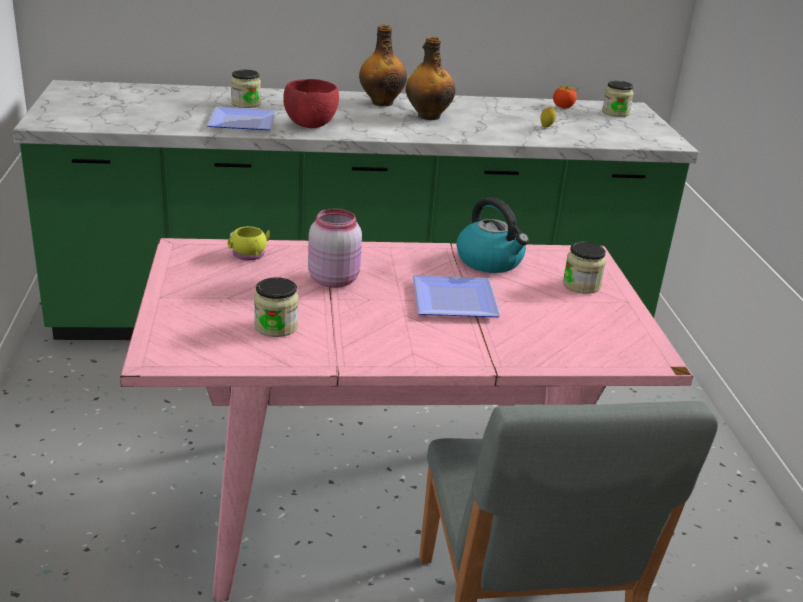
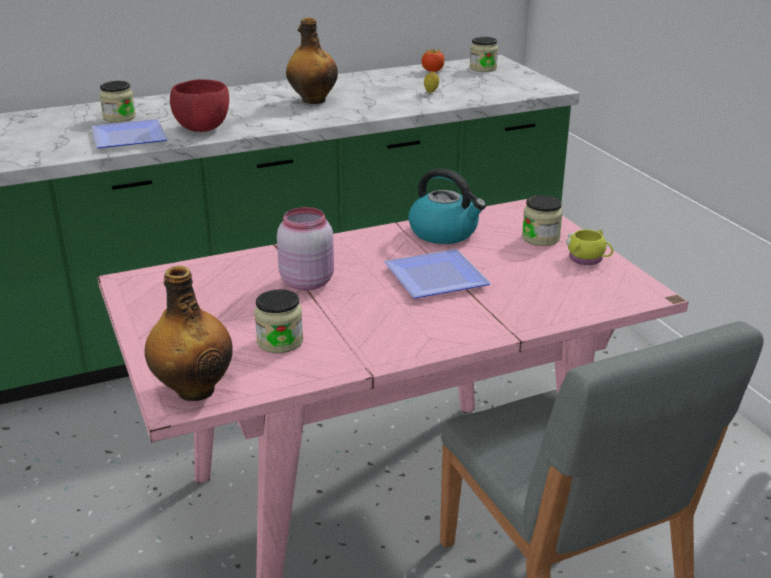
camera: 15 degrees left, 0 degrees up
(250, 255) = (206, 275): yellow mug -> yellow mug (588, 259)
(381, 102) = (257, 94): bottle -> bottle (194, 389)

